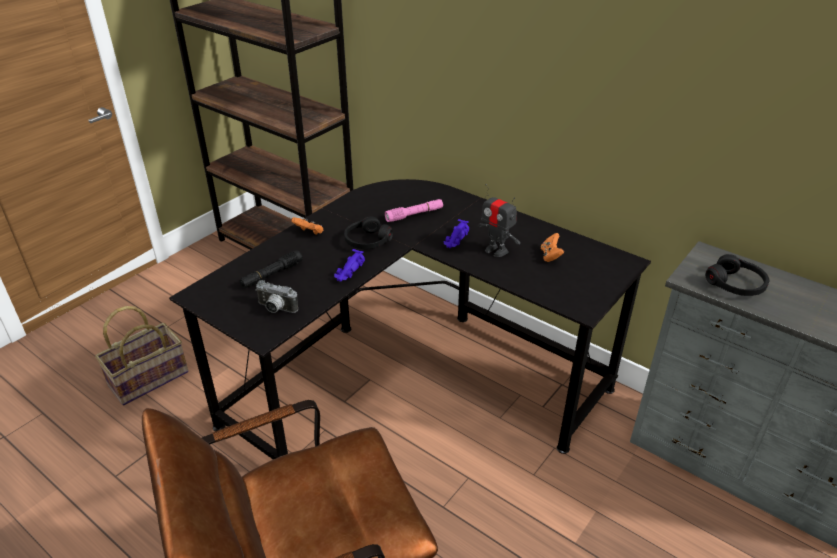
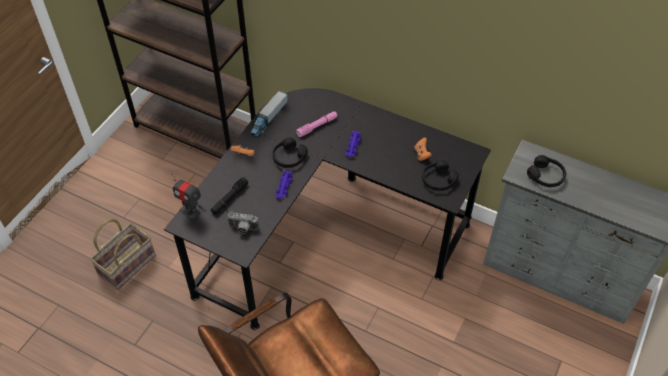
camera: 10 degrees left, 15 degrees up
(354, 202) = (269, 119): none -> toy truck
(496, 250) = (383, 154): toy robot -> toy robot (191, 212)
(570, 286) = (438, 180): none -> black headphones

